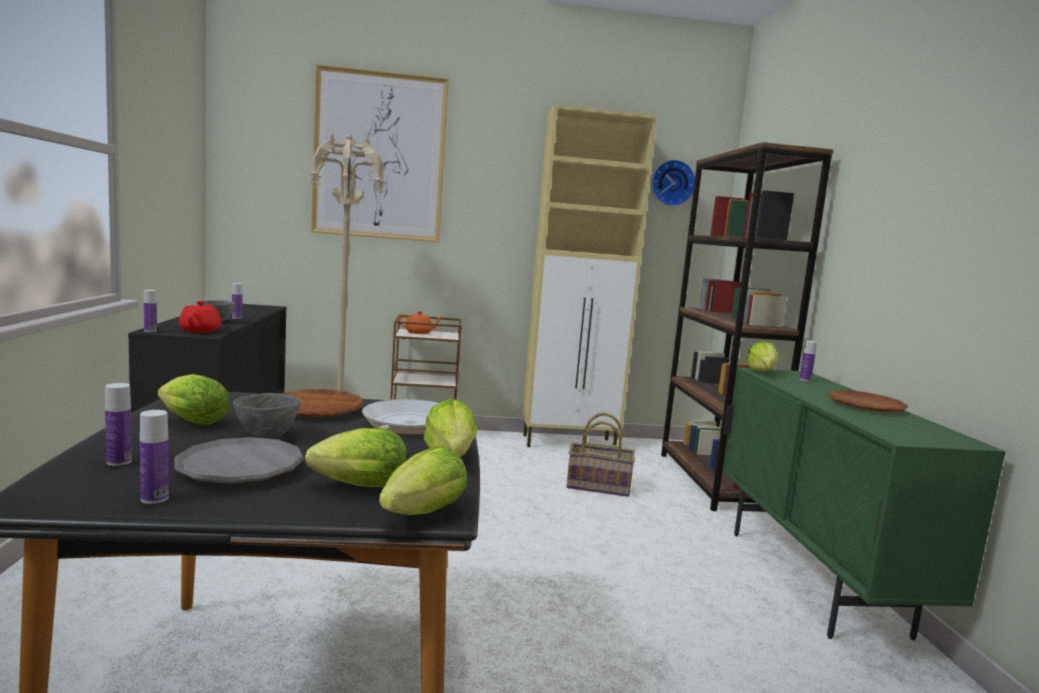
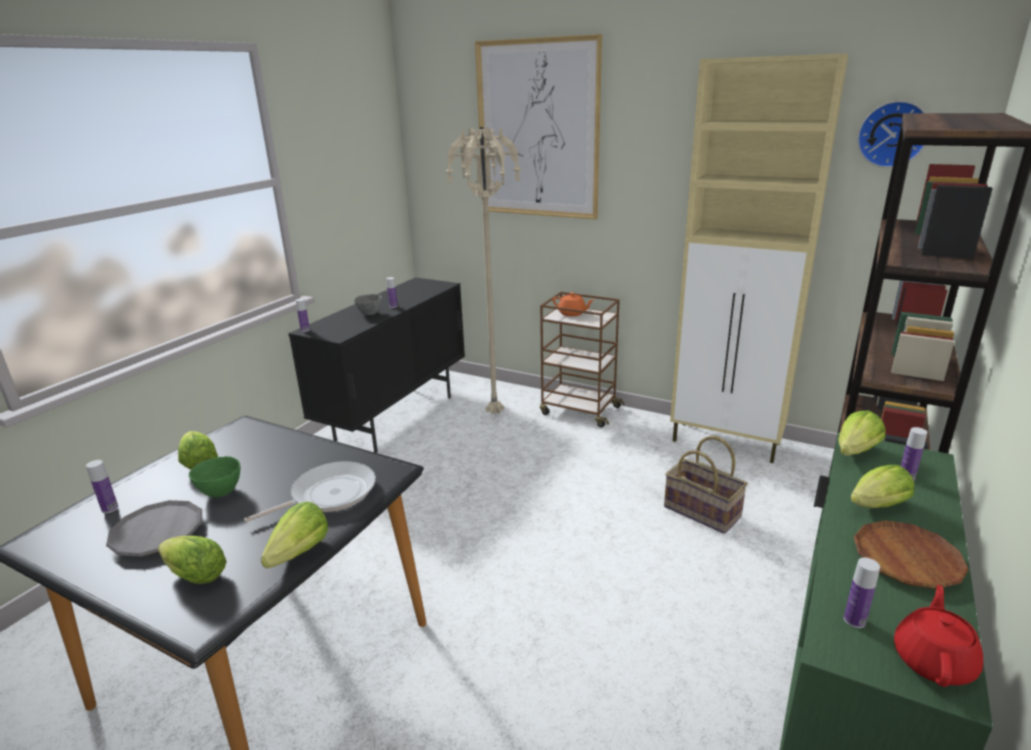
camera: 35 degrees right, 15 degrees up
(154, 498) = (80, 557): bottle -> bottle (854, 620)
(200, 331) = (340, 330): red teapot -> red teapot (933, 660)
(267, 436) = (220, 493): grey bowl -> green bowl
(317, 410) = (295, 459): brown plate -> none
(419, 516) = (185, 626): lettuce -> lettuce (875, 507)

